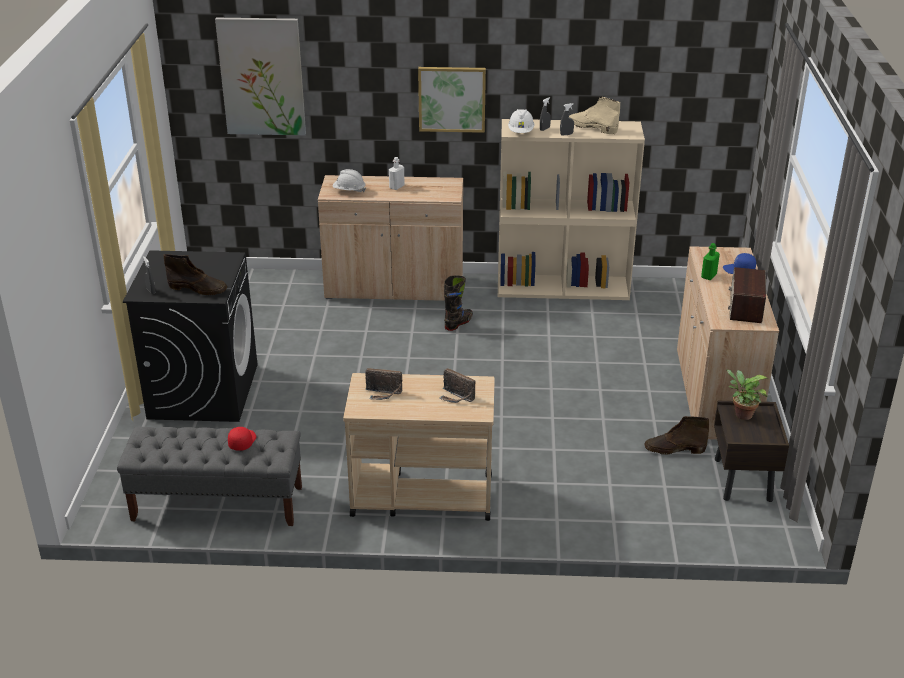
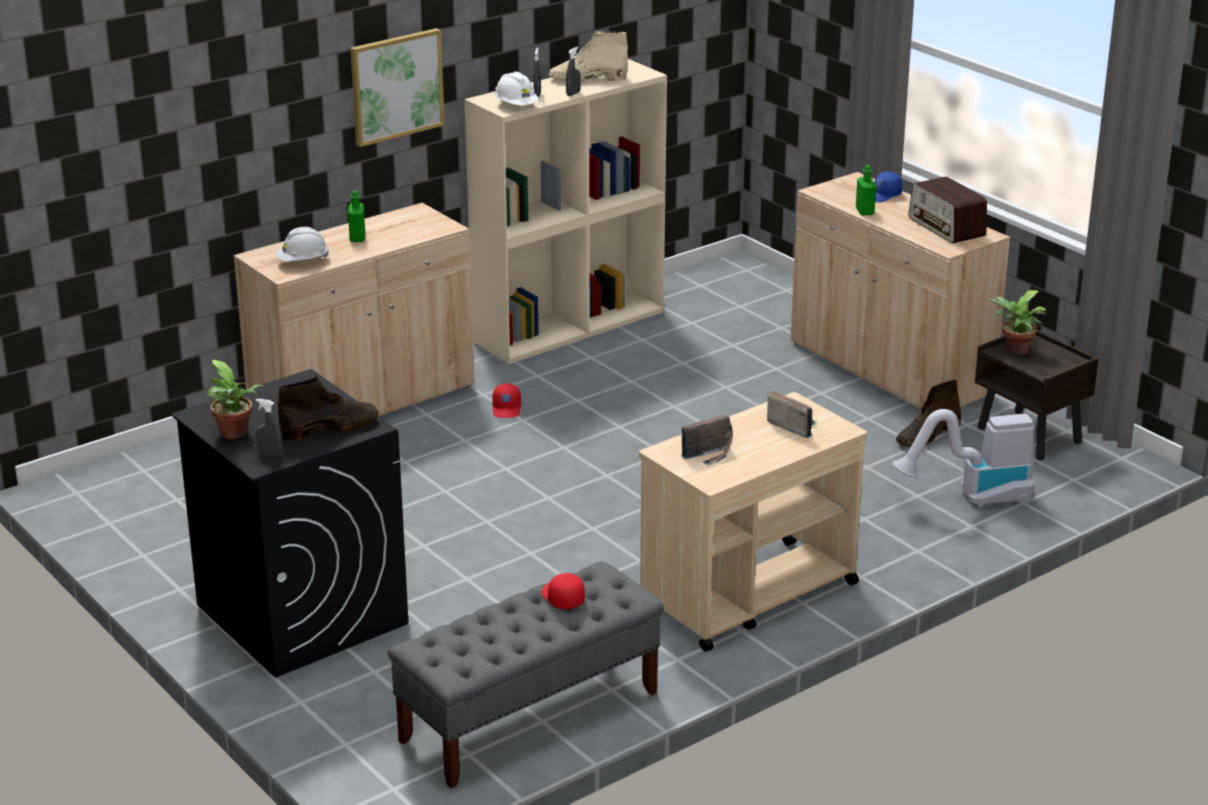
camera: 40 degrees left, 5 degrees down
(155, 273) = (235, 434): none -> potted plant
(262, 77) = (128, 119): picture -> none
(396, 187) = (357, 238): white bottle -> green bottle
(456, 397) = (792, 426): radio -> radio turned 135 degrees counterclockwise
(458, 323) = (507, 409): black boot -> red cap
(640, 503) = (972, 499): none -> vacuum cleaner

